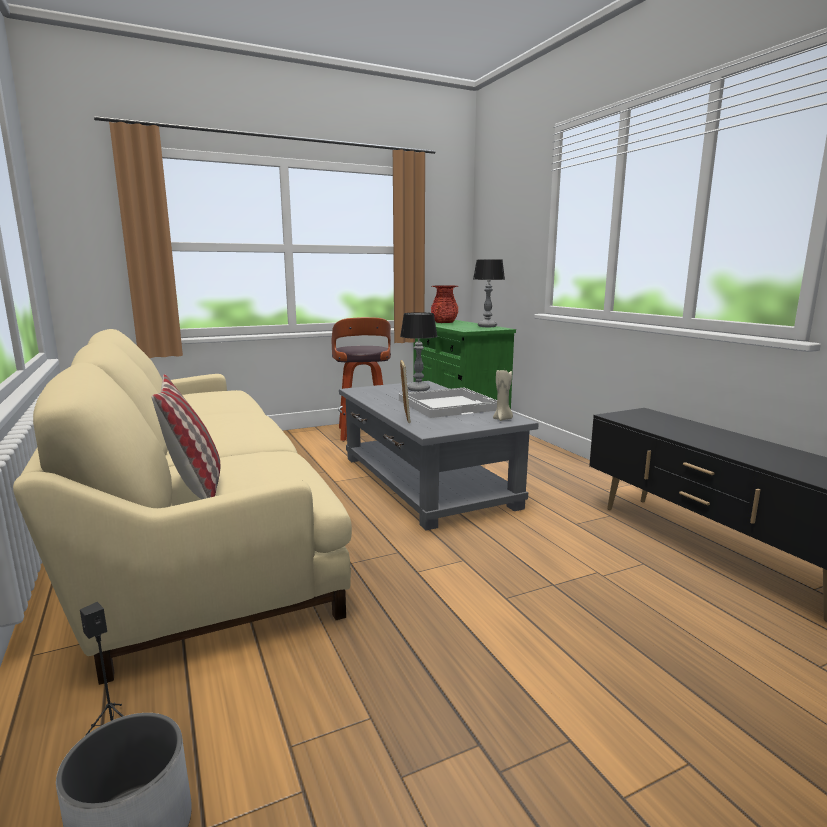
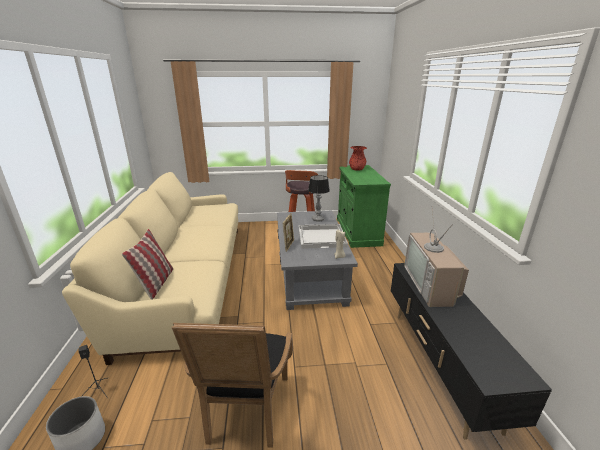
camera: 20 degrees right, 10 degrees up
(477, 681) = (245, 413): none -> black armchair
(486, 326) = (376, 178): table lamp -> none
(672, 426) = (432, 285): none -> television

